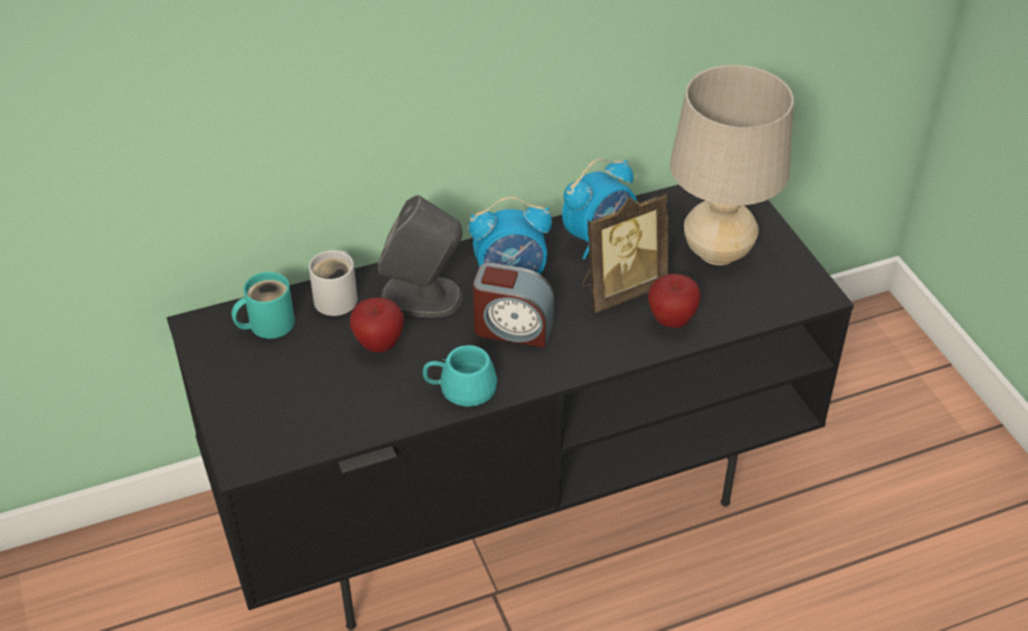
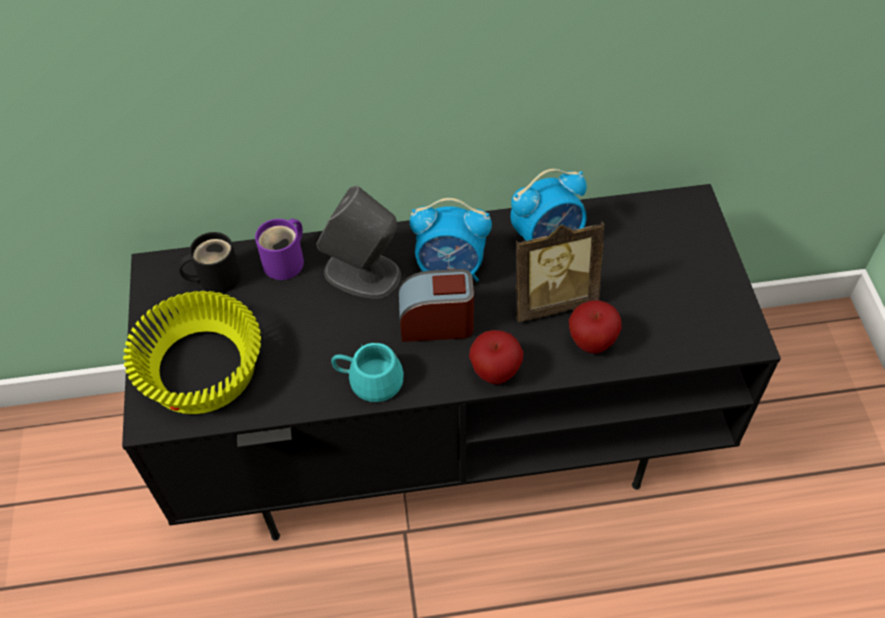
camera: 15 degrees right, 10 degrees up
(267, 324) = (215, 277): turquoise mug -> black mug
(280, 410) = (199, 370): none -> yellow bowl
(338, 298) = (287, 261): white mug -> purple mug
(379, 344) = (308, 318): apple -> apple (495, 373)
(512, 328) = (436, 323): alarm clock -> alarm clock turned 150 degrees clockwise
(718, 252) = (659, 274): beige table lamp -> none

